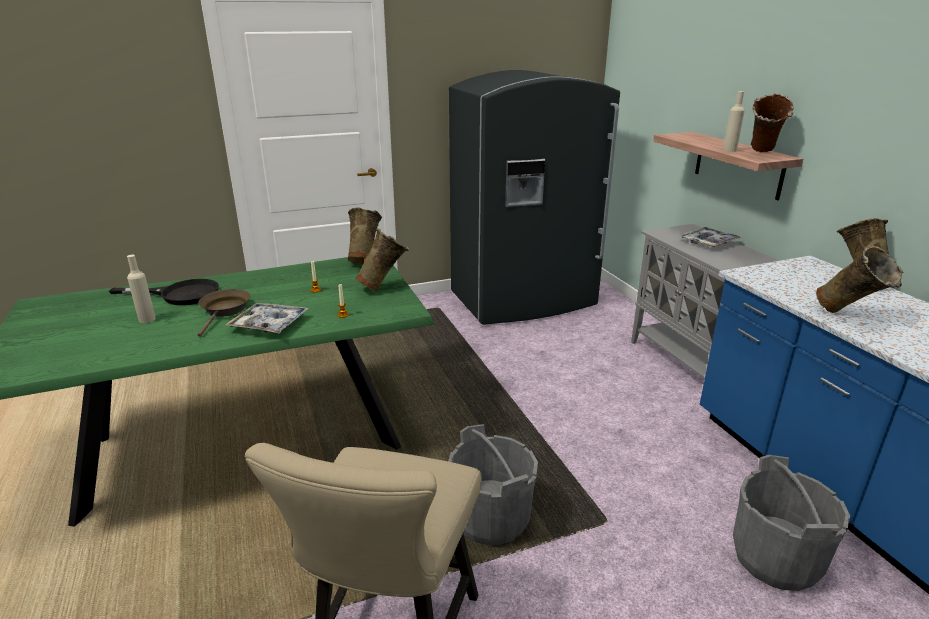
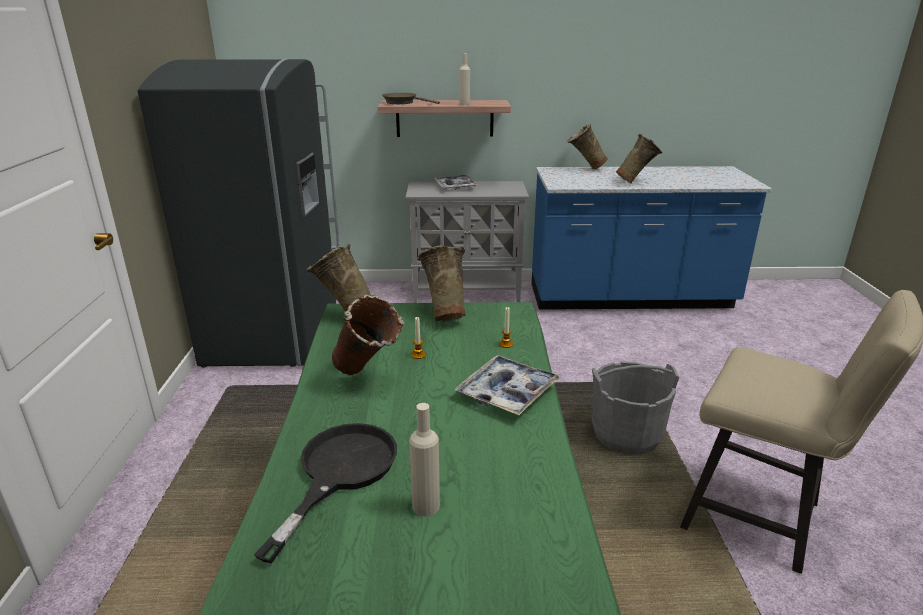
camera: 70 degrees left, 0 degrees up
(225, 311) = (440, 427): brown frying pan -> brown frying pan (403, 102)
(762, 154) = (486, 102): brown vase -> brown vase (368, 378)
(776, 558) = (682, 337): grey bucket -> none

